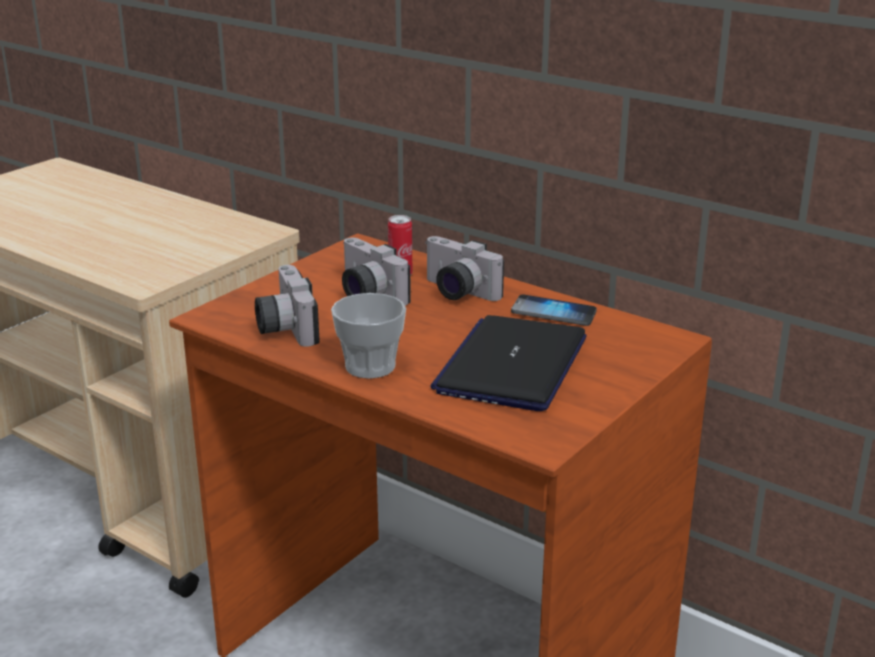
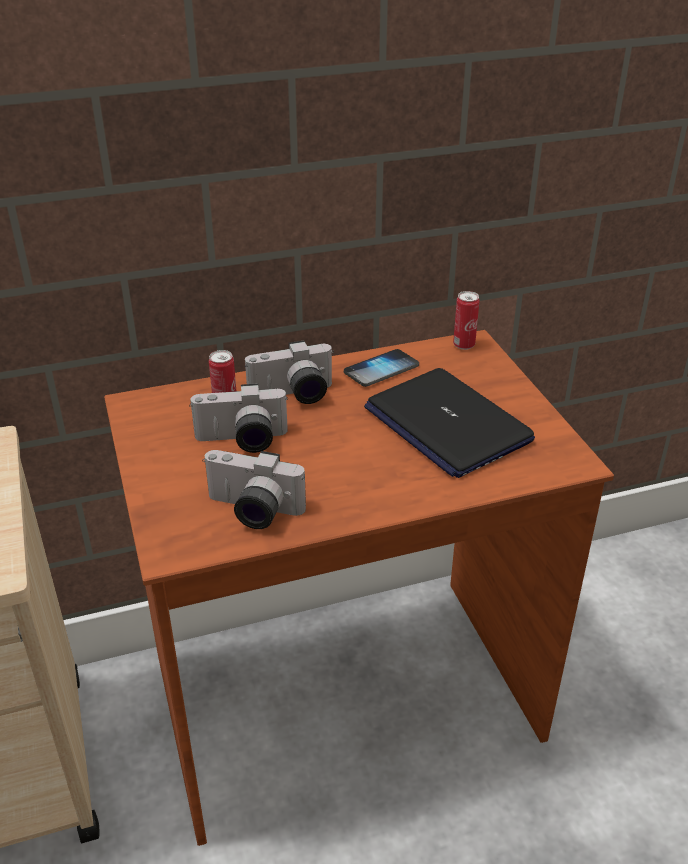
camera: 55 degrees left, 10 degrees up
(370, 366) = (379, 492): cup -> none
(660, 335) = (464, 345): none -> can

